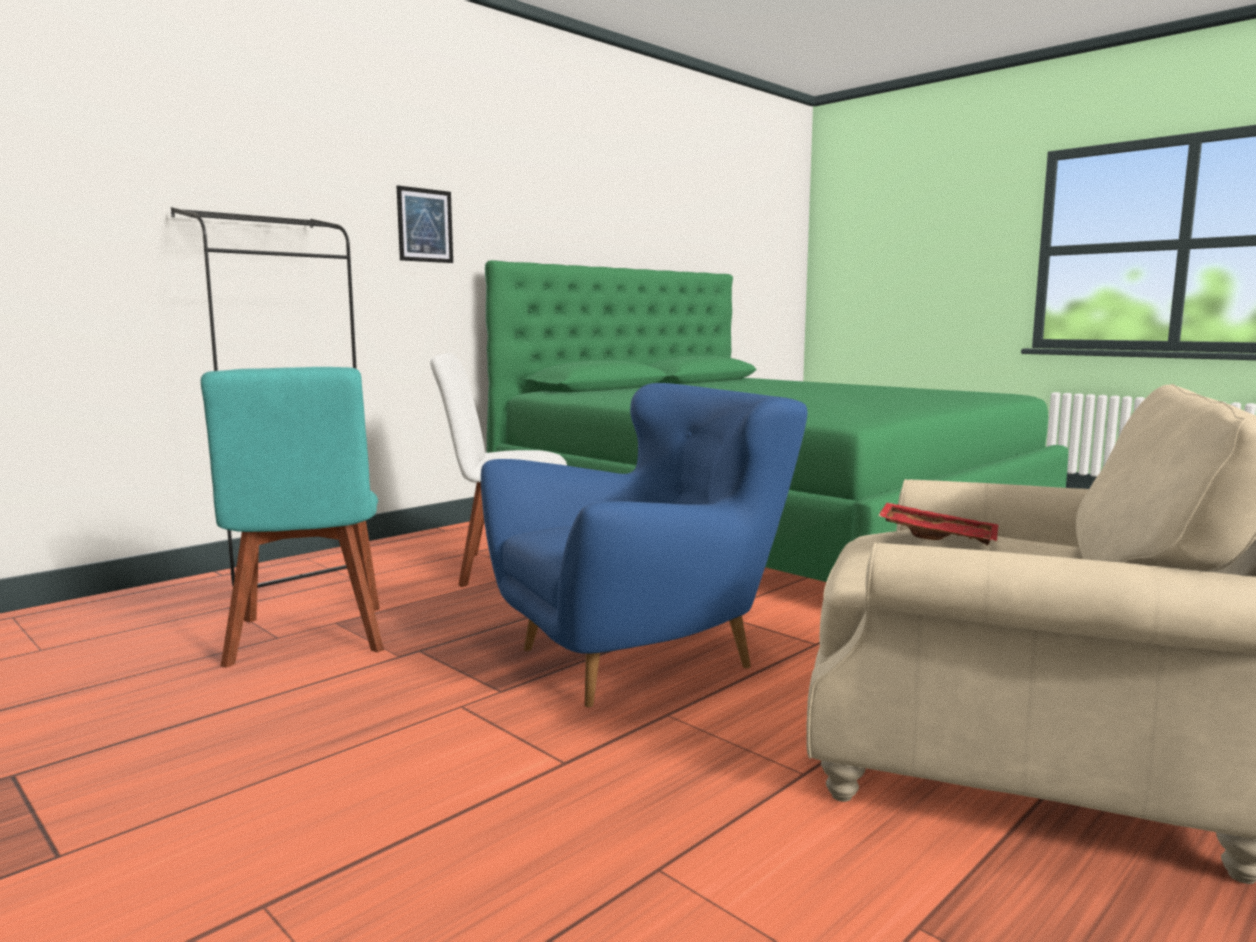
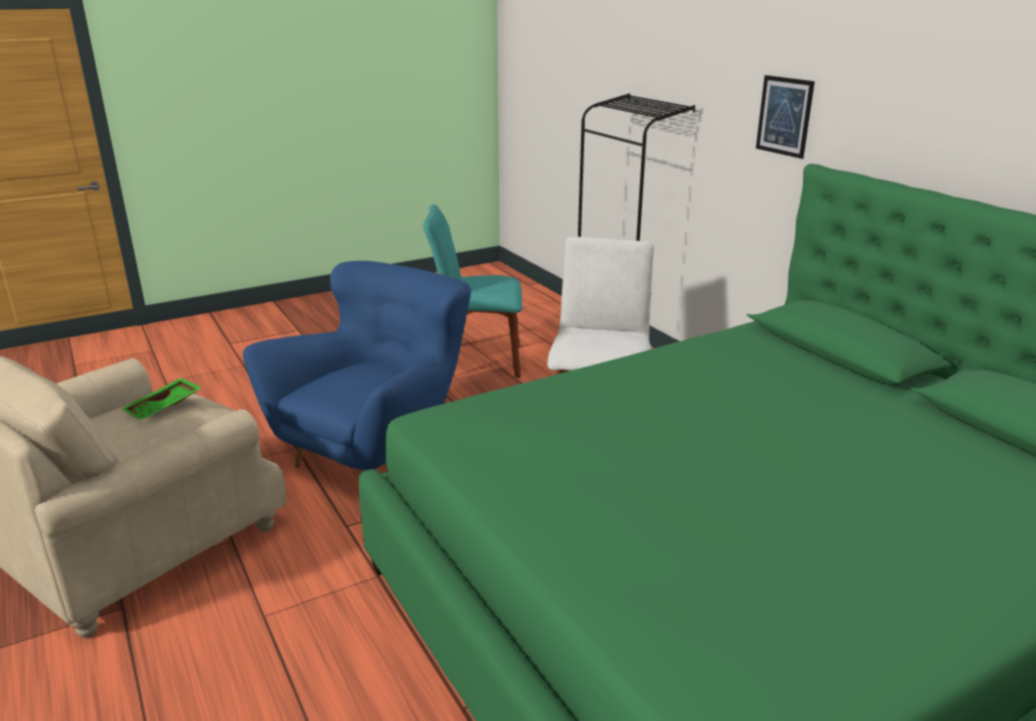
camera: 105 degrees right, 15 degrees up
(641, 657) = (376, 452): blue armchair -> blue armchair turned 135 degrees counterclockwise
(937, 536) = (164, 407): red tray -> green tray

